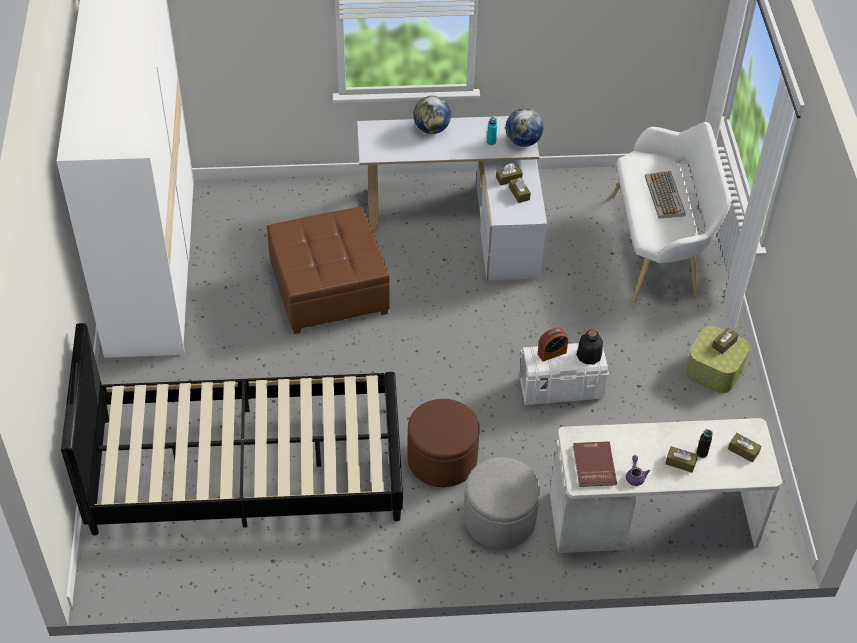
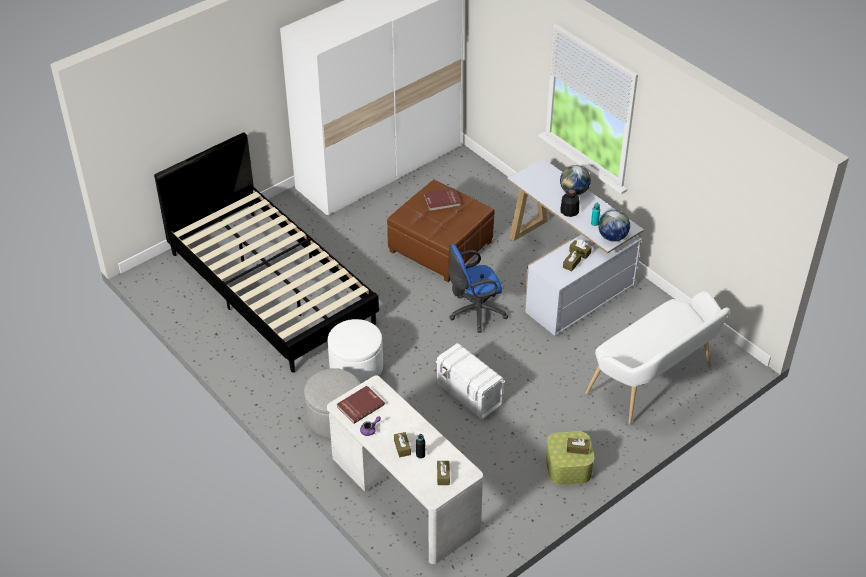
camera: 55 degrees right, 5 degrees down
(310, 238) = (442, 201): none -> red book
(442, 459) = (356, 367): brown ottoman -> white ottoman
(451, 319) = (474, 313): none -> blue office chair
(552, 353) = (466, 358): alarm clock -> none
(589, 355) = (483, 377): bottle -> bottle (569, 211)
(665, 196) = (660, 338): keyboard -> none

